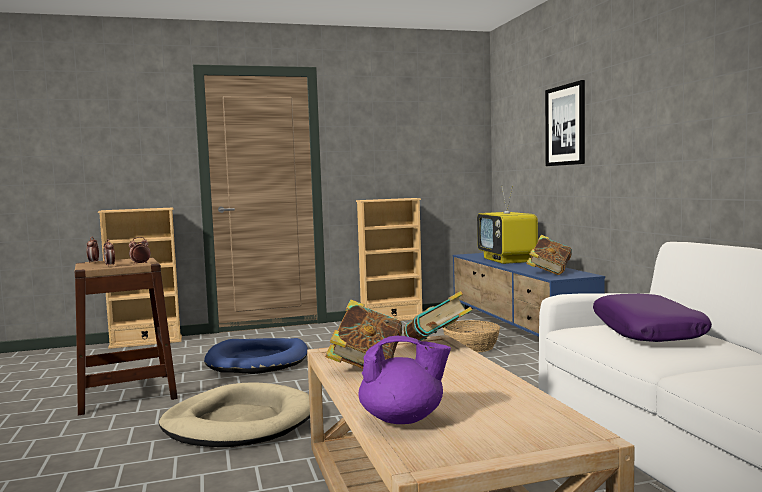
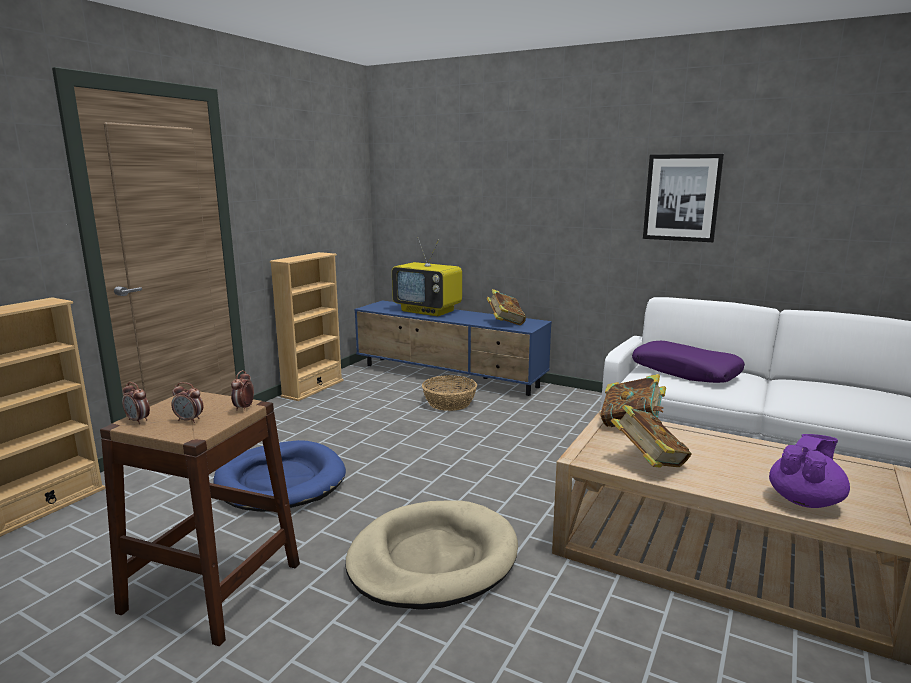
camera: 45 degrees left, 10 degrees up
(565, 125) = (497, 185): picture -> picture (681, 198)

